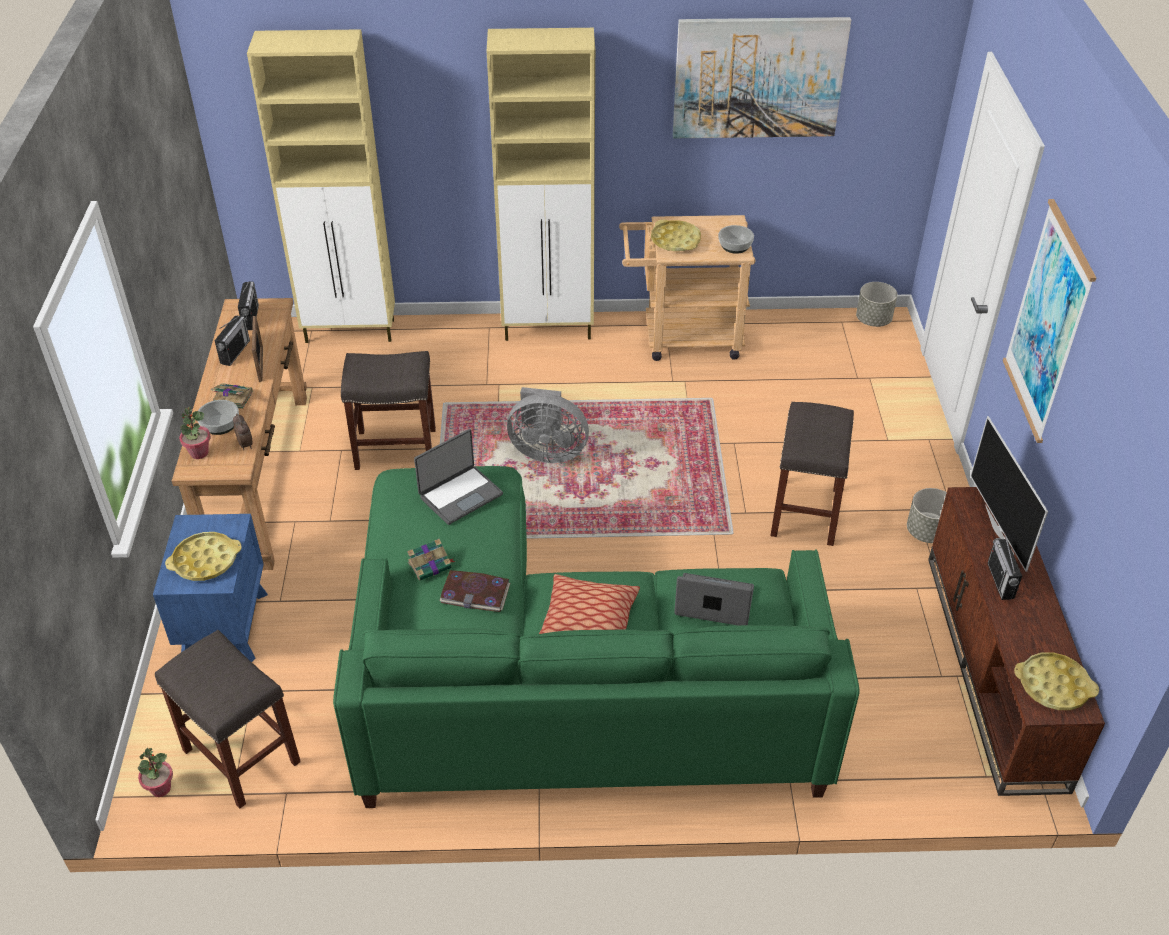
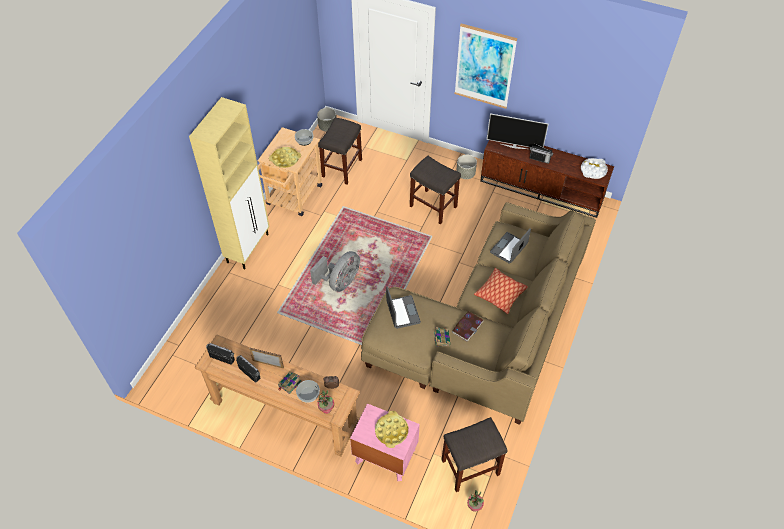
camera: 65 degrees left, 10 degrees up
(225, 626) = (384, 455): blue nightstand -> pink nightstand
(351, 331) = (187, 336): beige cabinet -> none
(397, 448) = (299, 344): grey stool -> grey stool (342, 167)
(560, 685) = (486, 330): green sofa -> beige sofa
(758, 78) = (269, 64): picture -> none
(1053, 685) = (593, 170): yellow tray -> white tray

